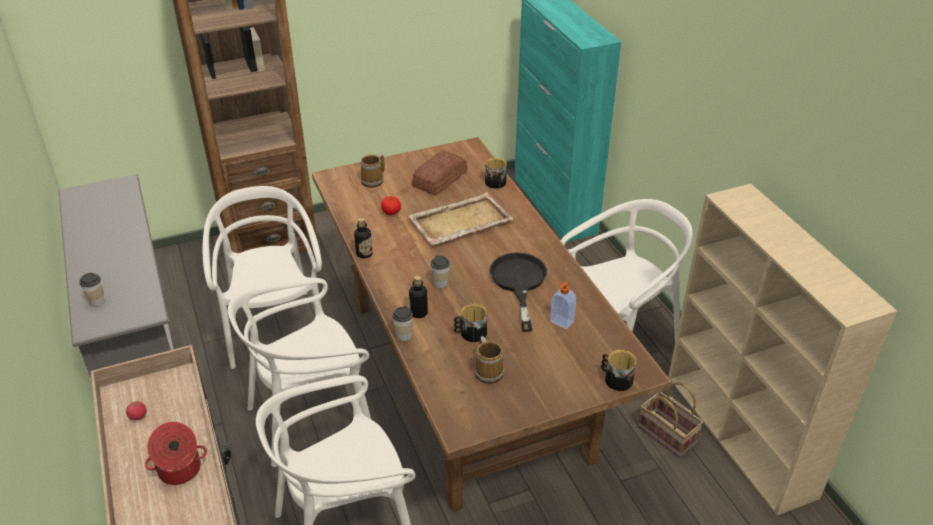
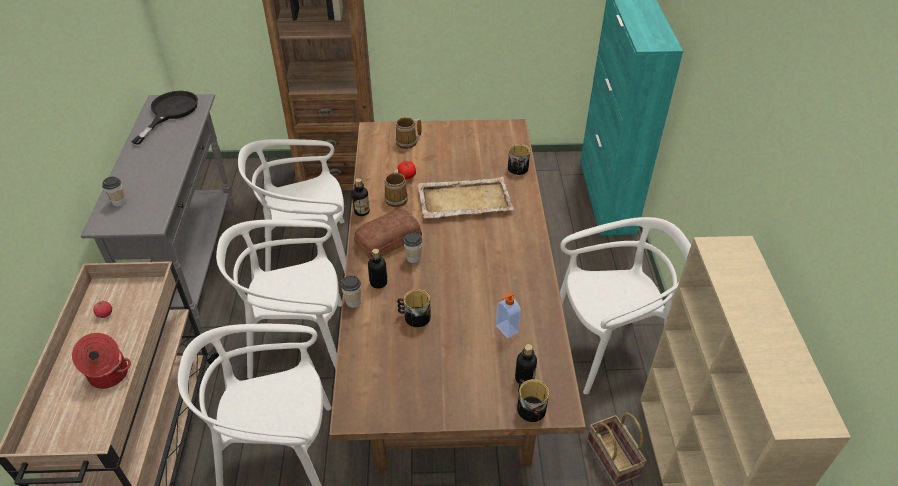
camera: 20 degrees right, 5 degrees up
(275, 329) = (308, 253): white chair -> white chair turned 105 degrees counterclockwise
(438, 179) = (466, 153): bread -> bread (387, 239)
(489, 371) = (410, 361): mug -> mug (397, 198)
(519, 283) = (486, 277): black frying pan -> black frying pan (170, 112)
(599, 357) = (524, 378): none -> bottle

